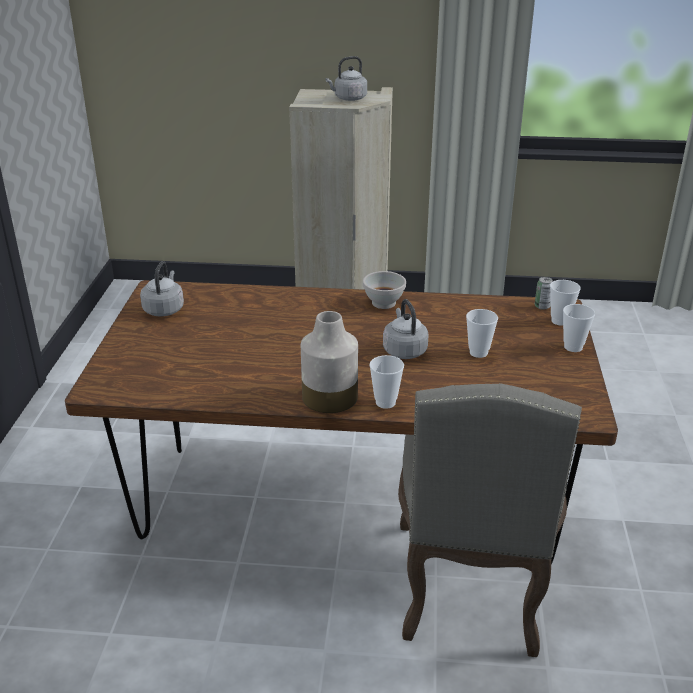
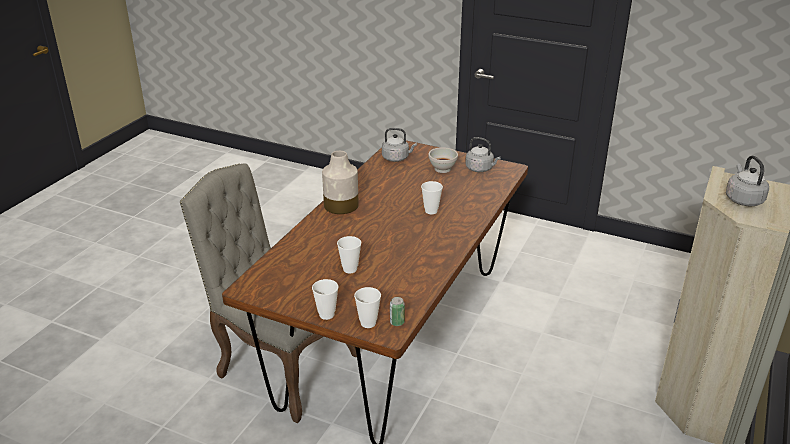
camera: 110 degrees right, 0 degrees up
(383, 303) = (446, 247): white bowl -> white bowl (443, 169)
(385, 402) = (321, 221): cup -> cup (431, 211)
(404, 350) = (374, 240): grey kettle -> grey kettle (397, 158)

